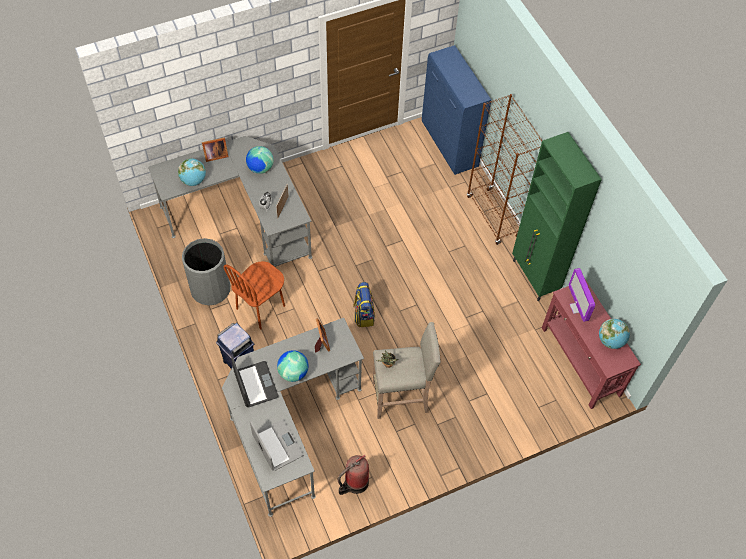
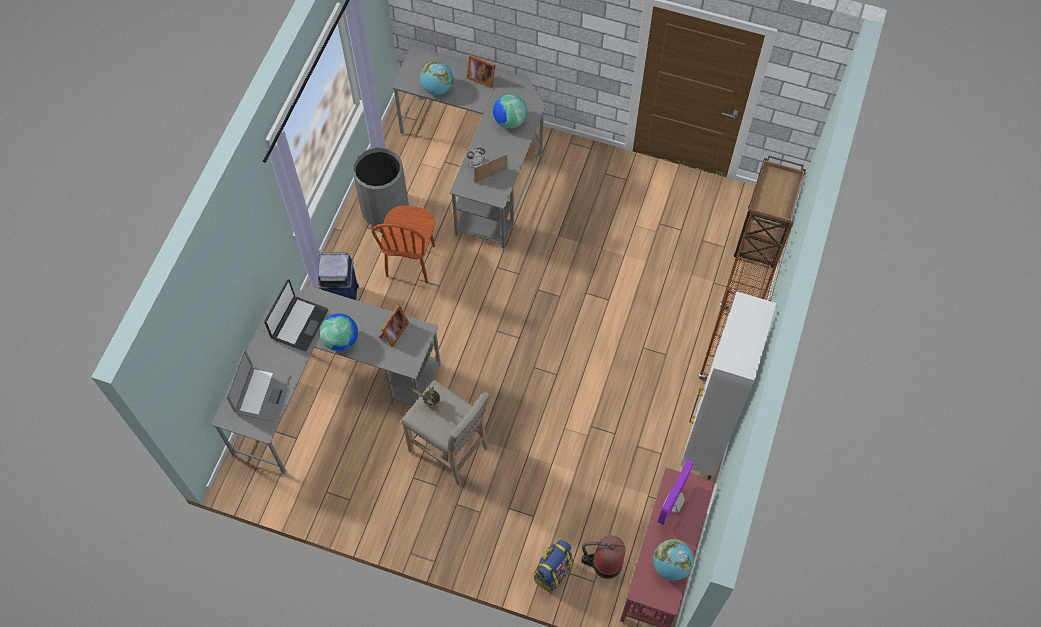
camera: 45 degrees right, 5 degrees up
(261, 307) = (411, 261): brown chair -> brown chair turned 75 degrees counterclockwise
(354, 483) = (329, 492): fire extinguisher -> fire extinguisher (604, 563)
(363, 314) = (496, 343): backpack -> backpack (552, 571)
(450, 145) = (760, 239): blue cabinet -> brown cart
(534, 278) = (703, 444): green cabinet -> white cabinet

